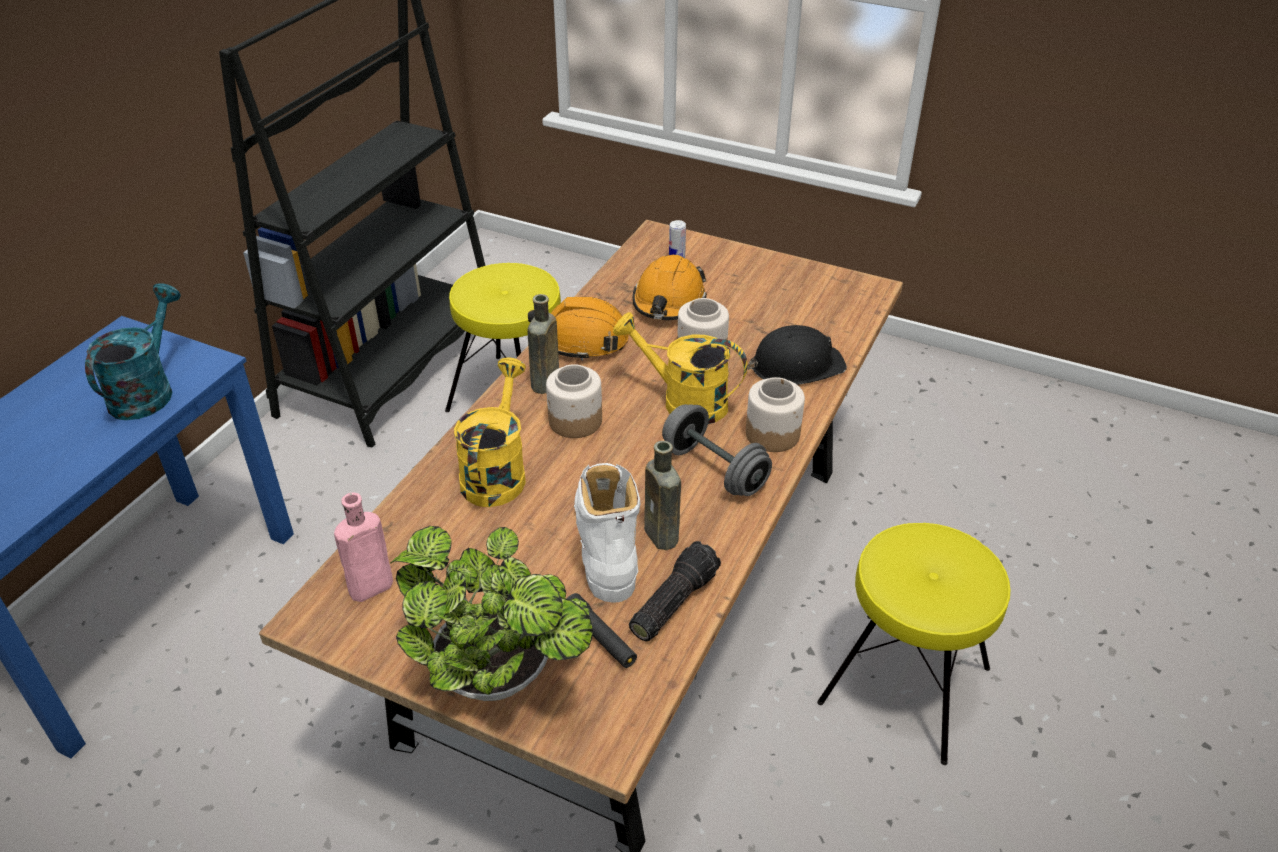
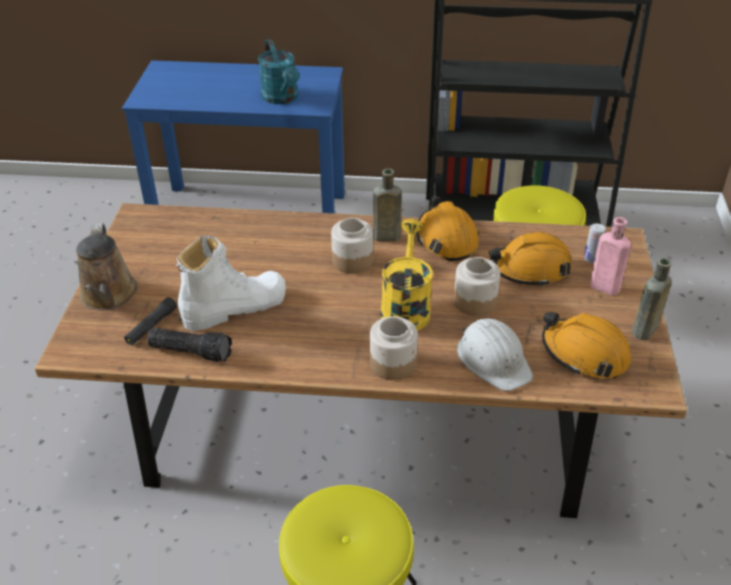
camera: 70 degrees right, 0 degrees up
(147, 390) = (282, 98): turquoise watering can -> turquoise watering can turned 75 degrees clockwise
(368, 589) = (163, 227): pink bottle -> pink bottle (602, 286)
(496, 472) = (283, 242): yellow watering can -> none
(502, 679) = (108, 296): potted plant -> brown watering can
(663, 537) = (252, 332): brown bottle -> brown bottle (643, 331)
(714, 469) = (334, 341): grey dumbbell -> none
(796, 365) = (493, 360): black hard hat -> white hard hat
(811, 310) = (584, 354): none -> orange hard hat

